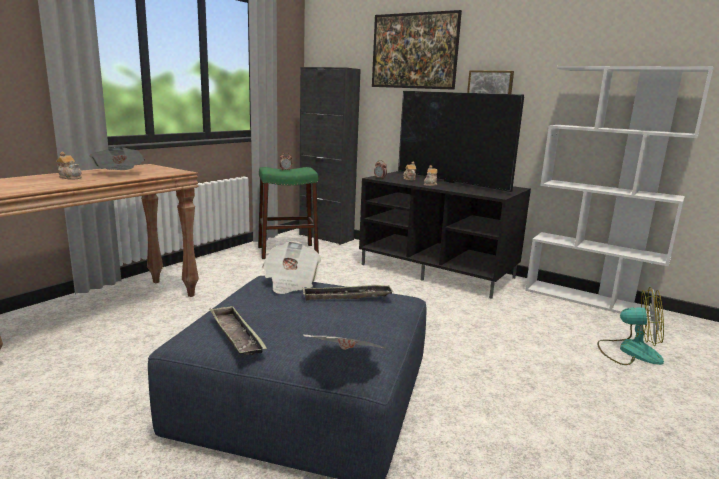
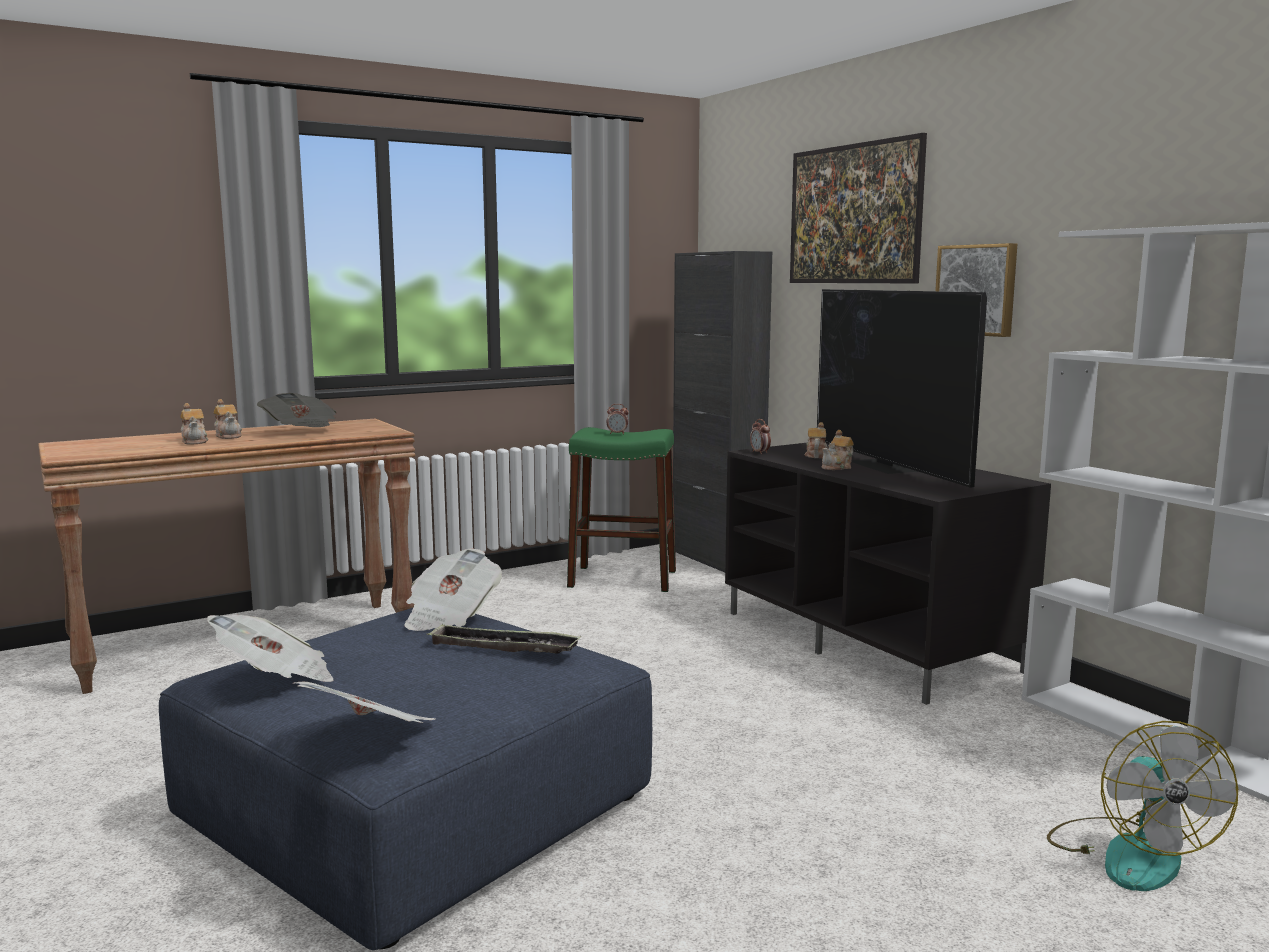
camera: 25 degrees right, 5 degrees down
(52, 182) = (195, 441): none -> teapot
(236, 335) = (276, 678): tray -> newspaper
(629, 351) = (1130, 853): fan -> fan turned 45 degrees clockwise

